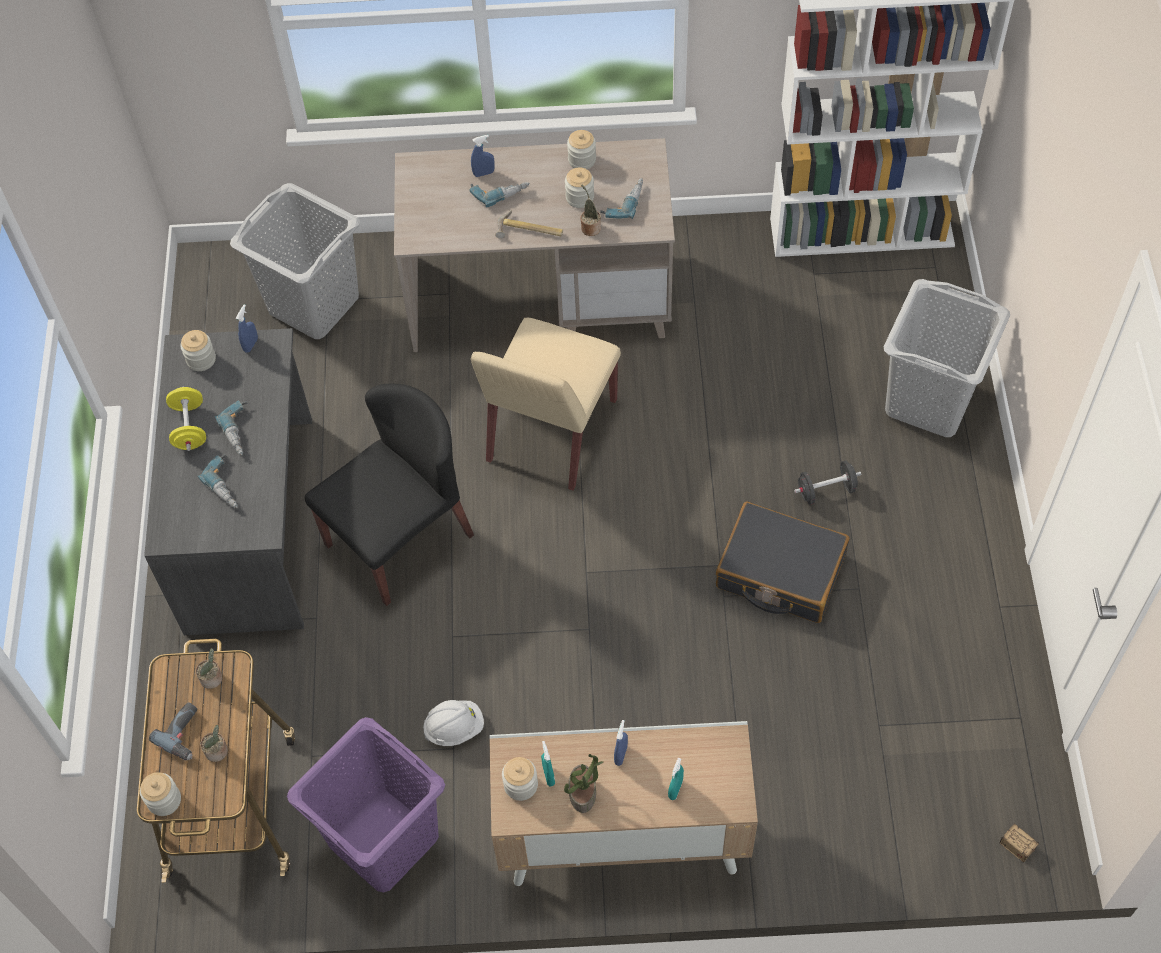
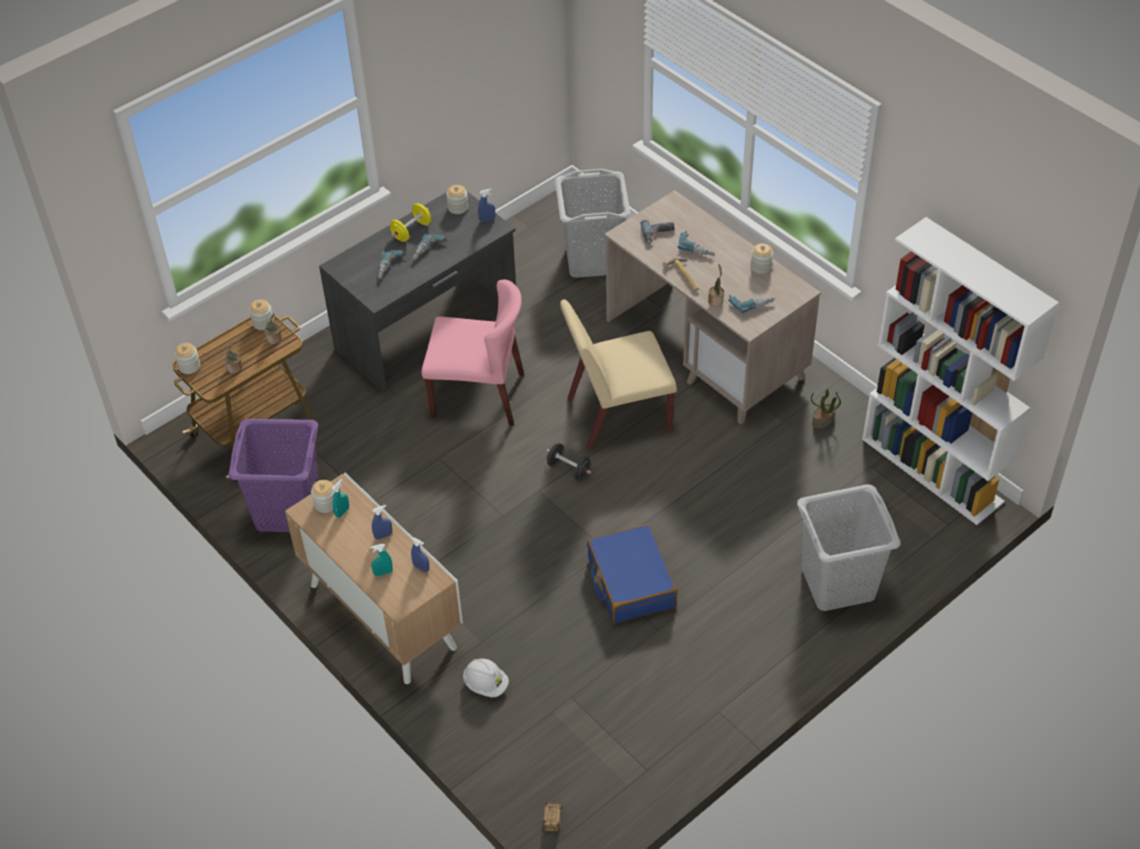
camera: 50 degrees right, 10 degrees down
(185, 733) = (233, 349): power drill -> power drill (658, 234)
(400, 539) = (479, 395): black chair -> pink chair
(454, 728) = (383, 496): white hard hat -> white hard hat (486, 684)
(483, 173) = (702, 233): blue spray bottle -> blue spray bottle (421, 567)
(580, 197) = (732, 283): jar -> jar (263, 323)
(583, 793) = (345, 533): potted plant -> potted plant (823, 421)
(780, 572) = (630, 583): black suitcase -> blue suitcase
(826, 490) = (713, 570): black dumbbell -> black dumbbell (569, 469)

